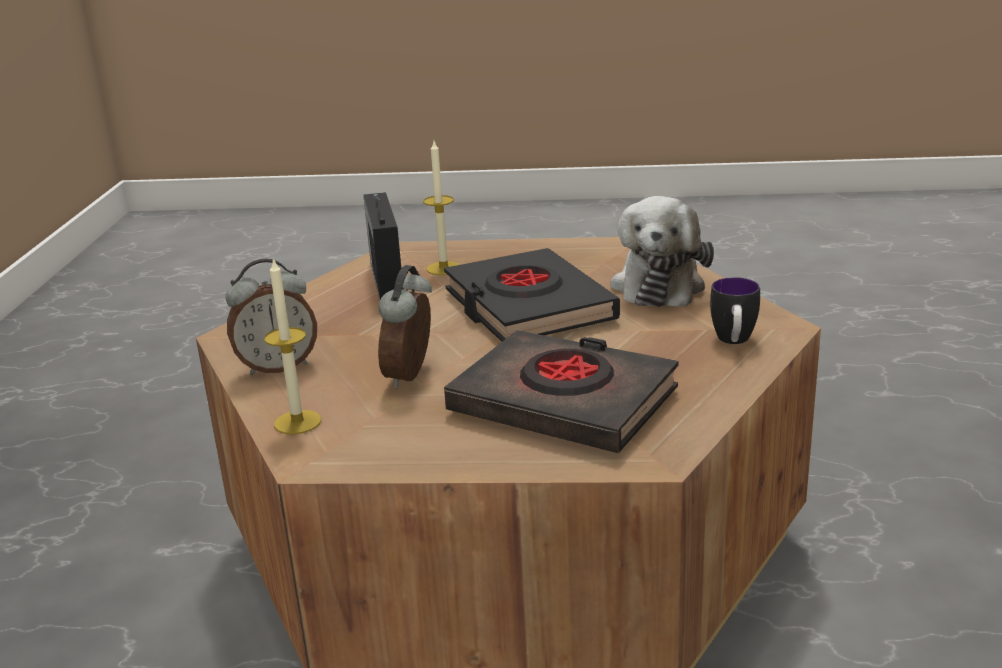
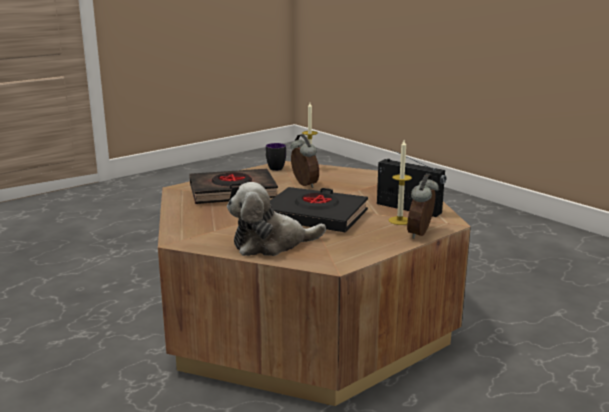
camera: 135 degrees right, 5 degrees down
(277, 366) = (357, 175): alarm clock -> alarm clock (421, 234)
(659, 285) = (271, 244): plush toy -> plush toy turned 75 degrees counterclockwise
(733, 342) = (194, 228): mug -> mug (273, 167)

